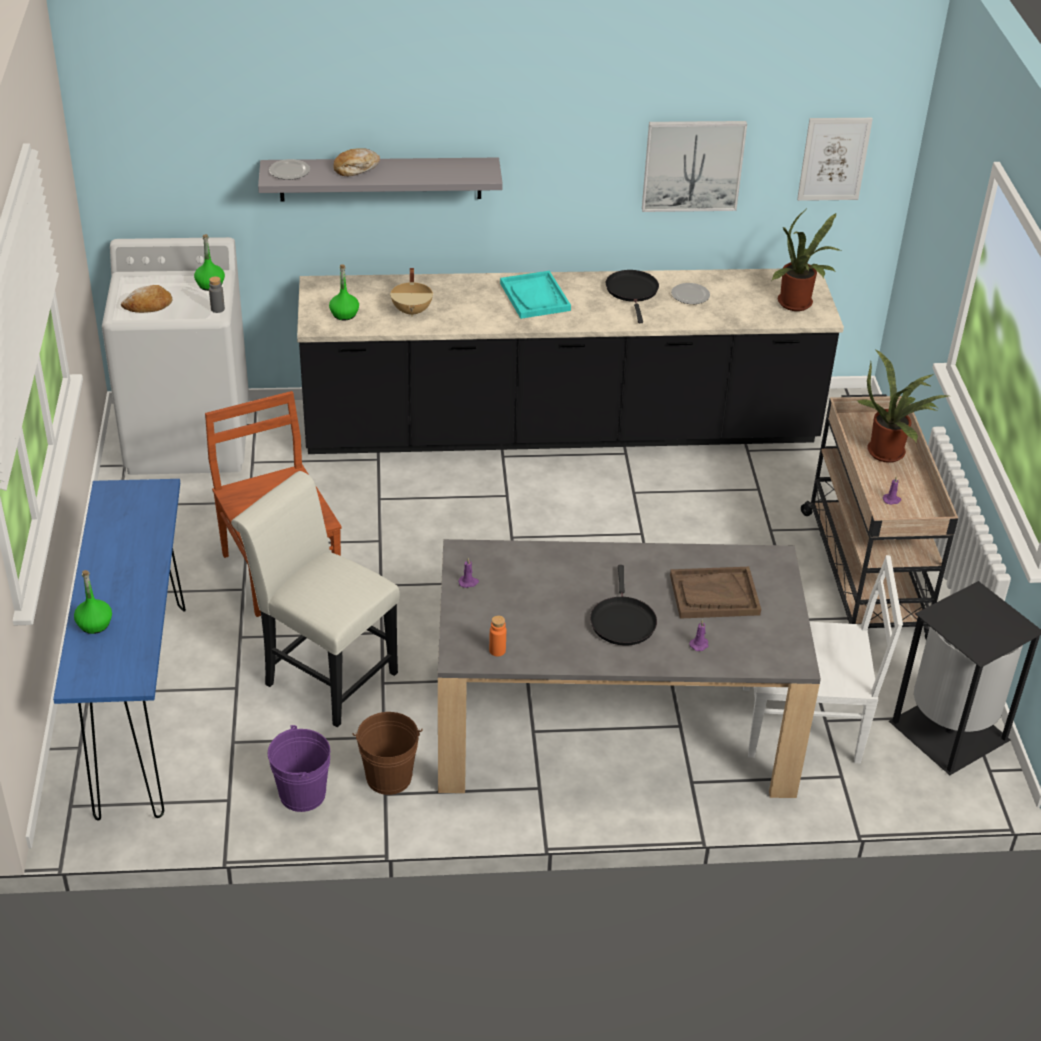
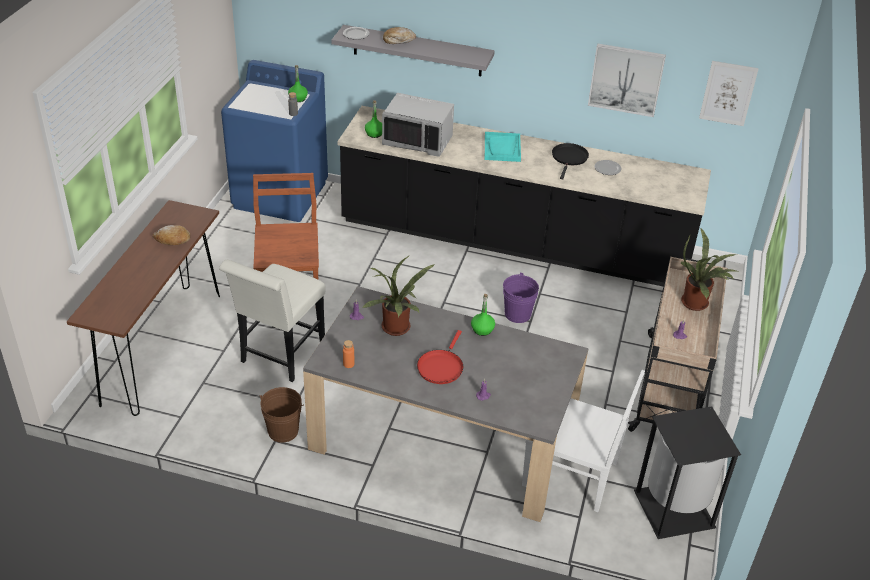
camera: 20 degrees right, 0 degrees up
(94, 624) = (116, 284): green bottle -> green bottle (482, 329)
(141, 708) = (162, 348): blue console table -> brown console table
(148, 306) = (254, 103): bread -> bread (172, 239)
(189, 438) = (280, 195): white washing machine -> blue washing machine
(302, 794) = (225, 426): purple bucket -> purple bucket (517, 314)
(323, 674) = (279, 357): white chair -> white chair turned 120 degrees counterclockwise
(412, 311) = (418, 141): beige cooking pot -> grey microwave
(622, 621) = (441, 367): black frying pan -> red frying pan
(714, 595) = (513, 366): brown tray -> none
(797, 305) = (679, 190): potted plant -> potted plant (397, 329)

